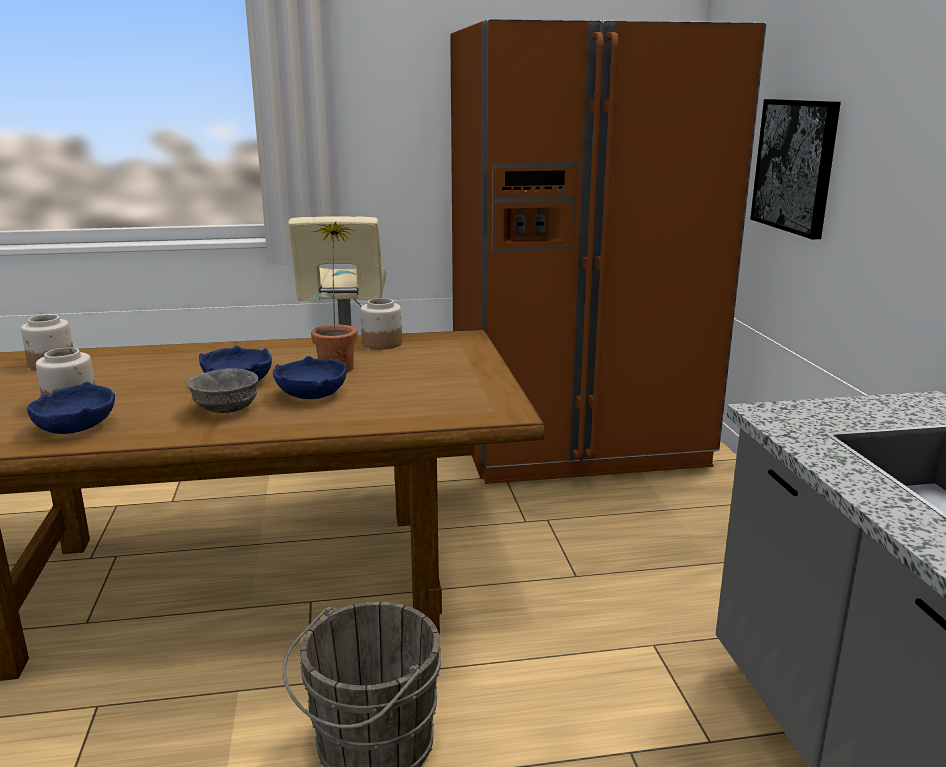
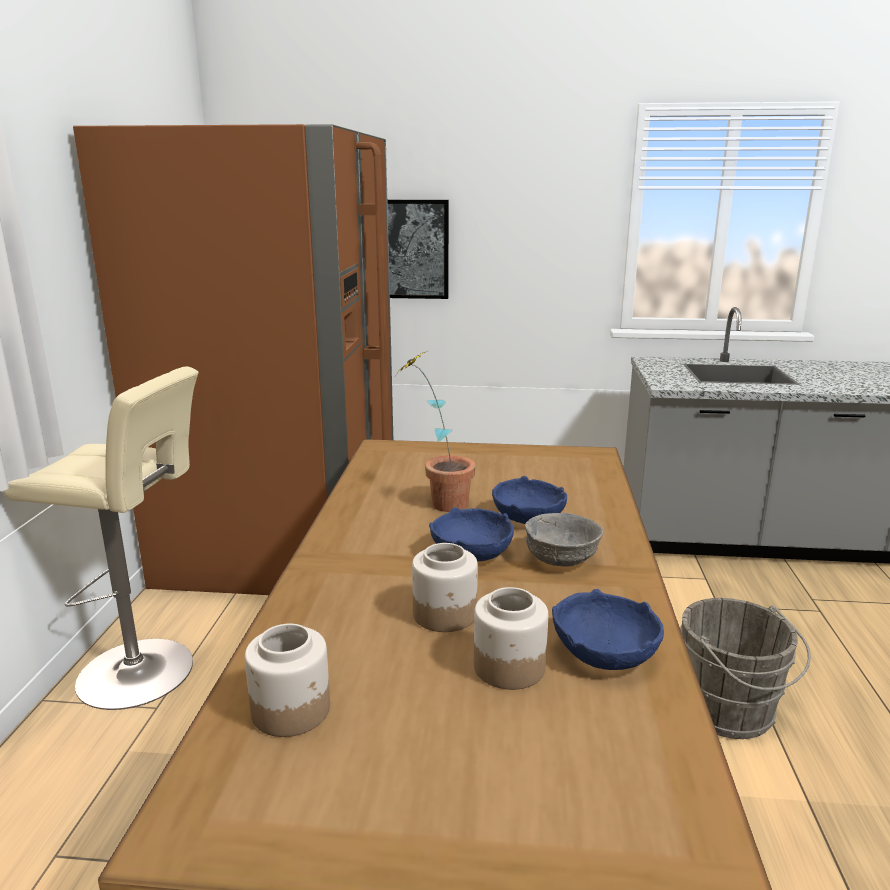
camera: 75 degrees left, 0 degrees up
(381, 343) = (377, 480): jar -> jar (445, 614)

